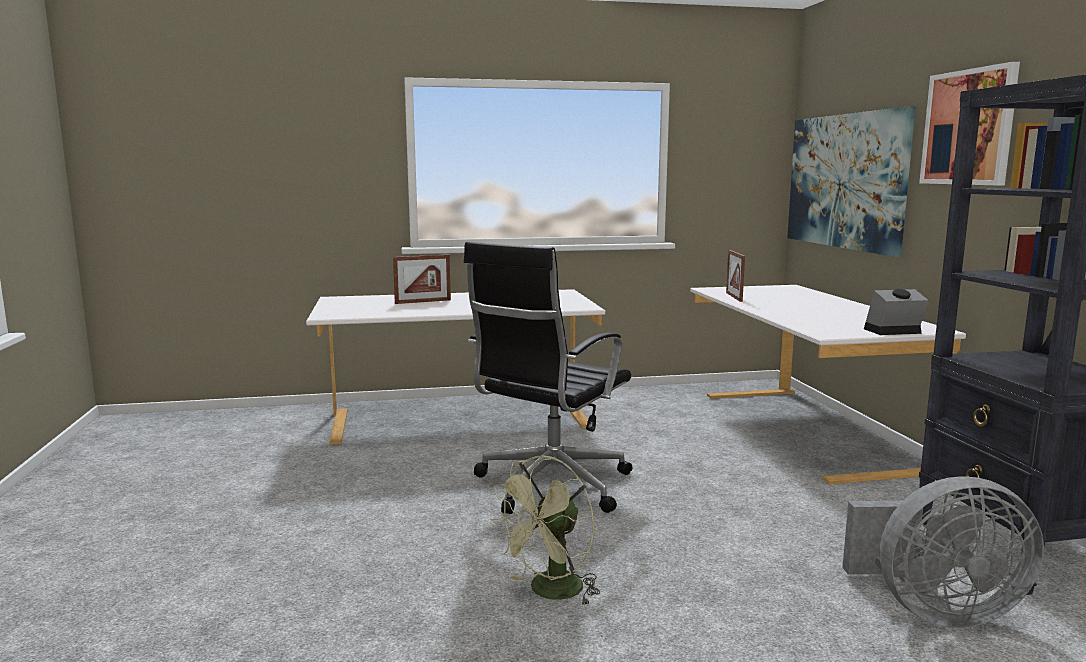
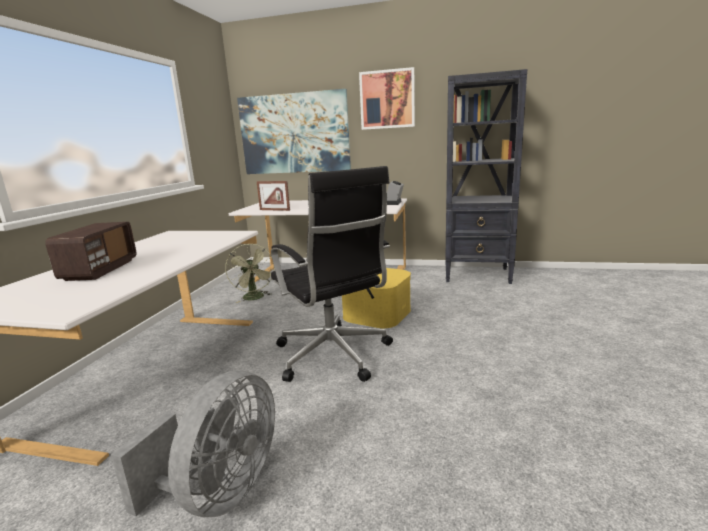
camera: 65 degrees left, 5 degrees up
(423, 301) = (100, 270): picture frame -> radio
(550, 592) = (486, 384): green fan -> green fan (255, 298)
(699, 488) = (377, 313): none -> yellow storage box
(934, 611) = (521, 300): grey fan -> grey fan (220, 492)

